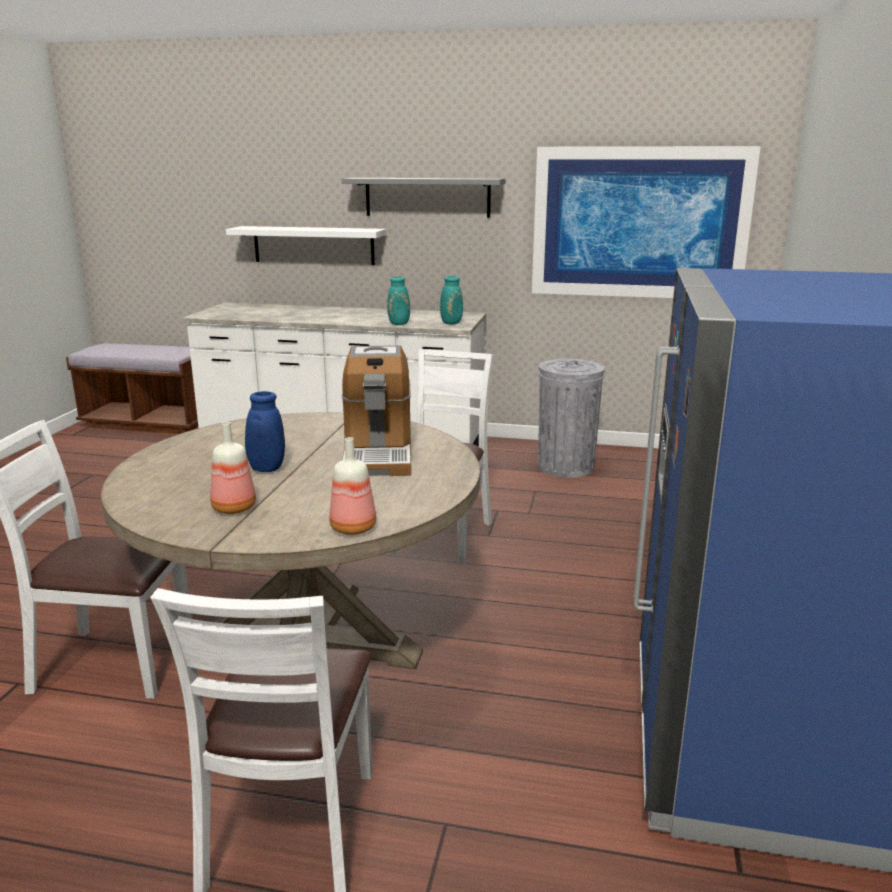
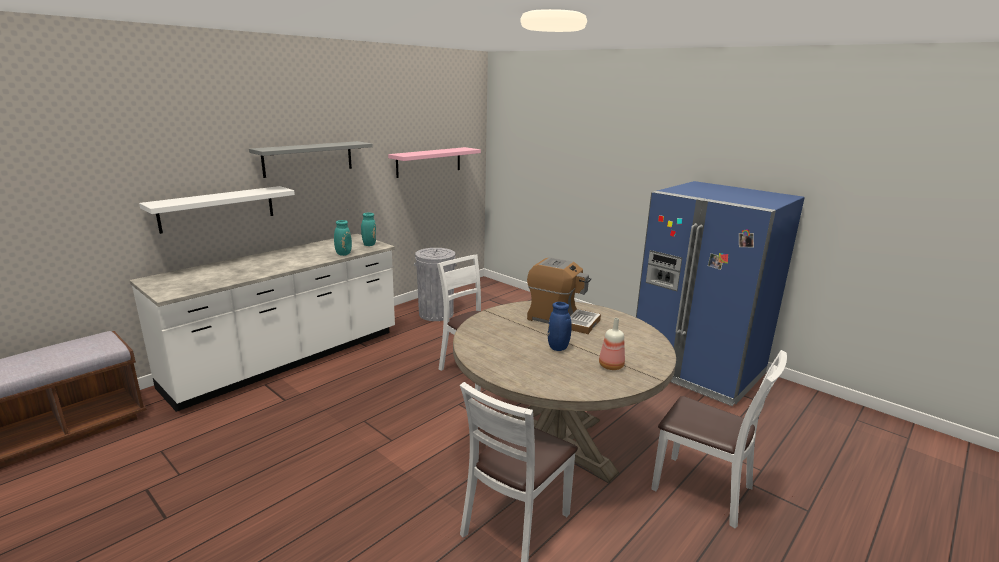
camera: 60 degrees left, 0 degrees up
(354, 528) = (657, 345): bottle -> none
(639, 223) = (429, 162): picture -> pink shelf

